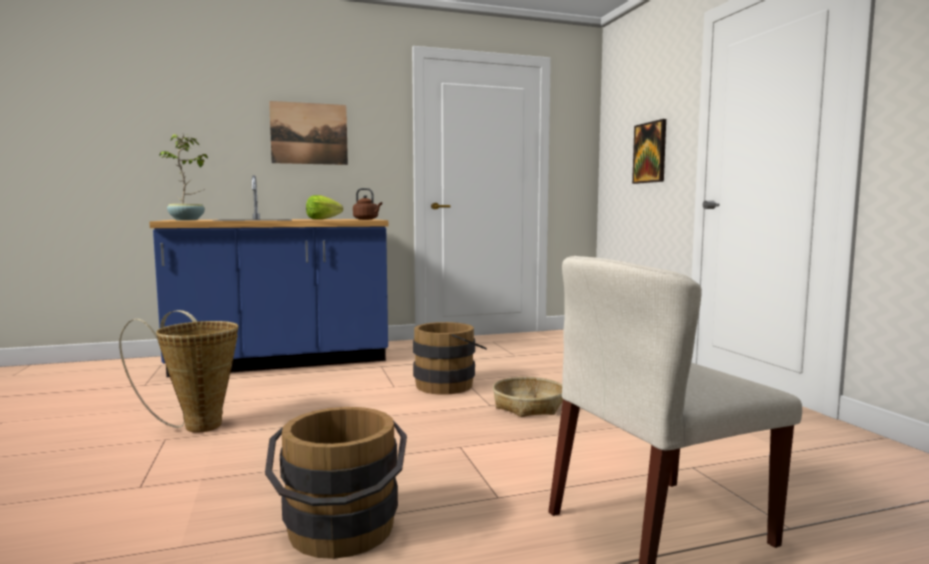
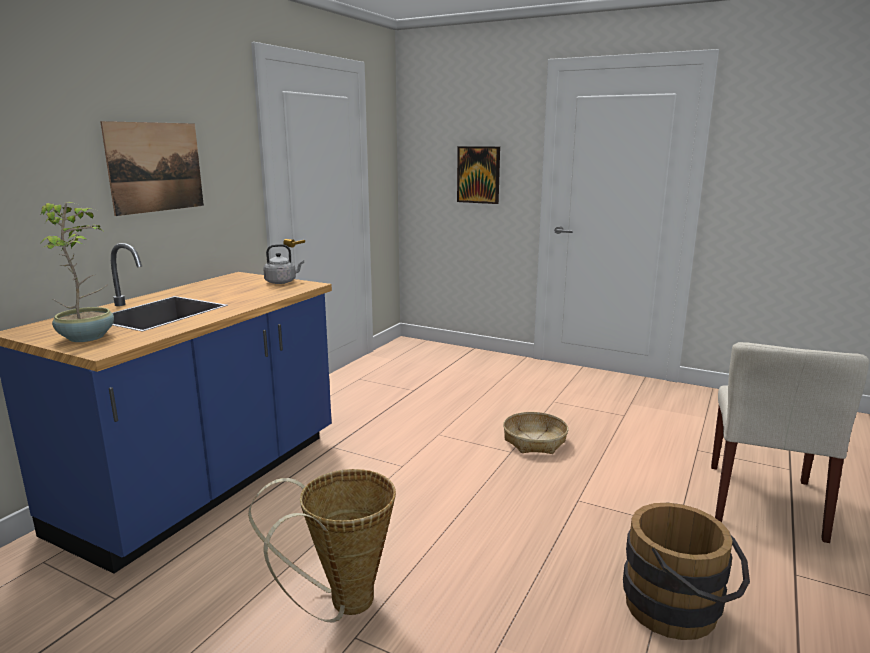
camera: 45 degrees left, 10 degrees up
(322, 219) = (213, 288): lettuce -> none
(367, 219) = (282, 282): brown kettle -> grey kettle
(449, 384) = (438, 443): brown bucket -> none

